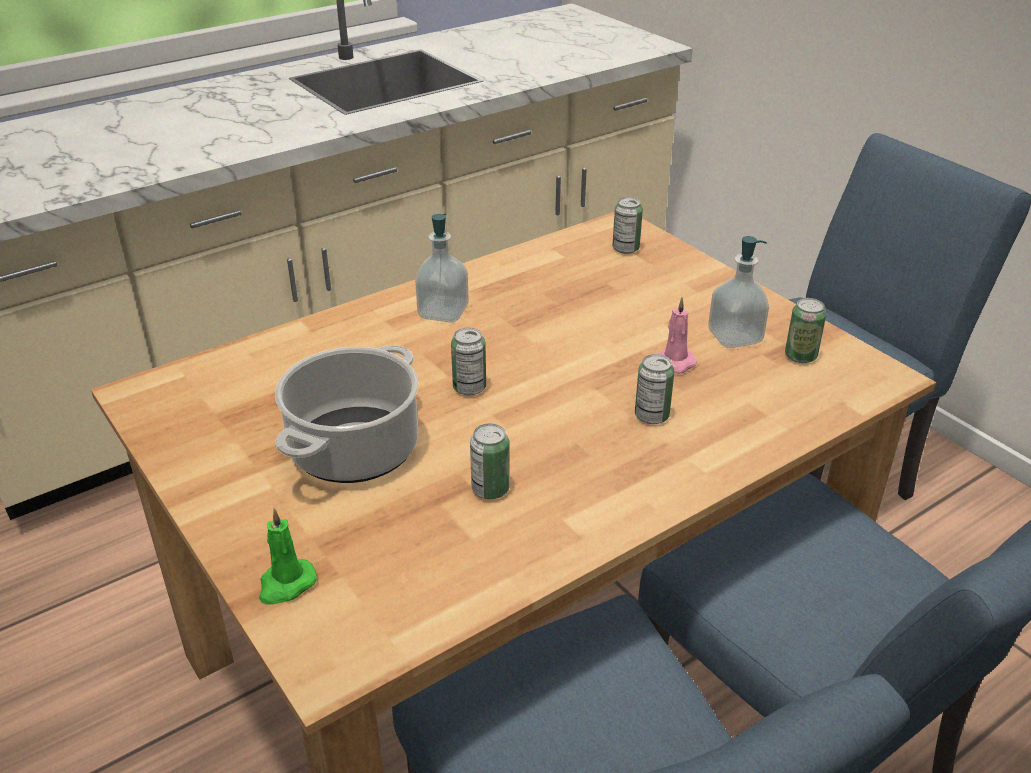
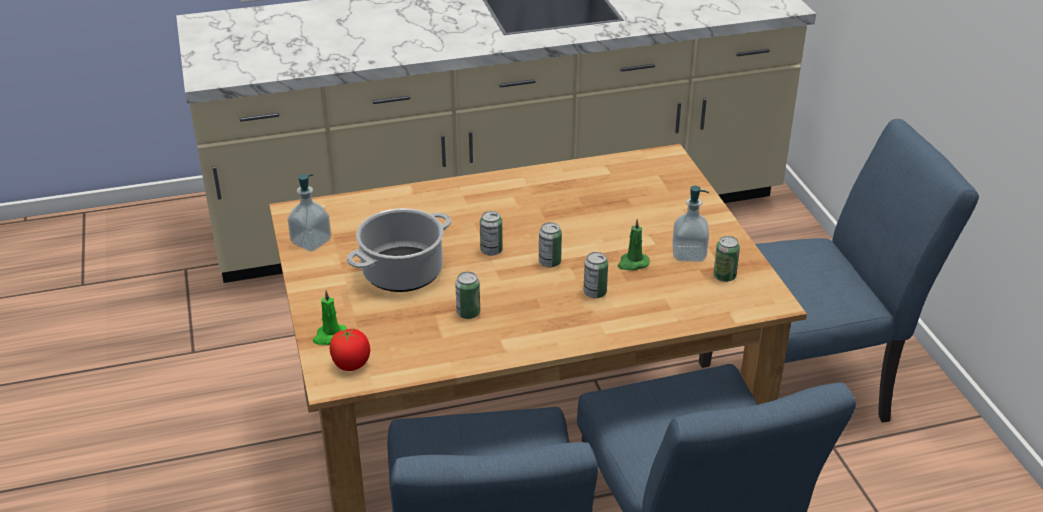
camera: 20 degrees right, 0 degrees up
(347, 626) = (351, 364): none -> tomato
(443, 312) = (503, 197): soap dispenser -> soap dispenser (311, 242)
(625, 249) = (658, 175): can -> can (549, 262)
(673, 364) = (632, 263): pink candle -> green candle

